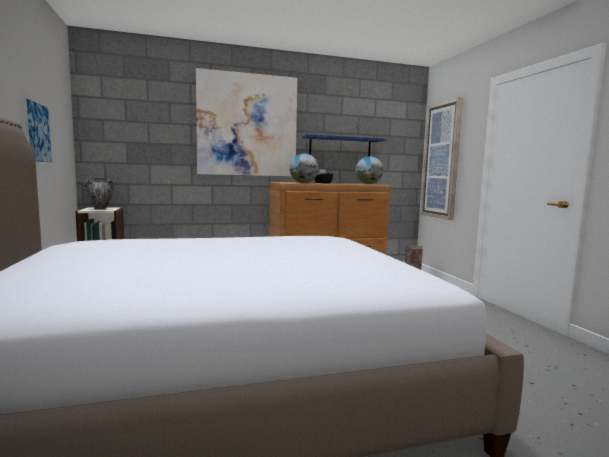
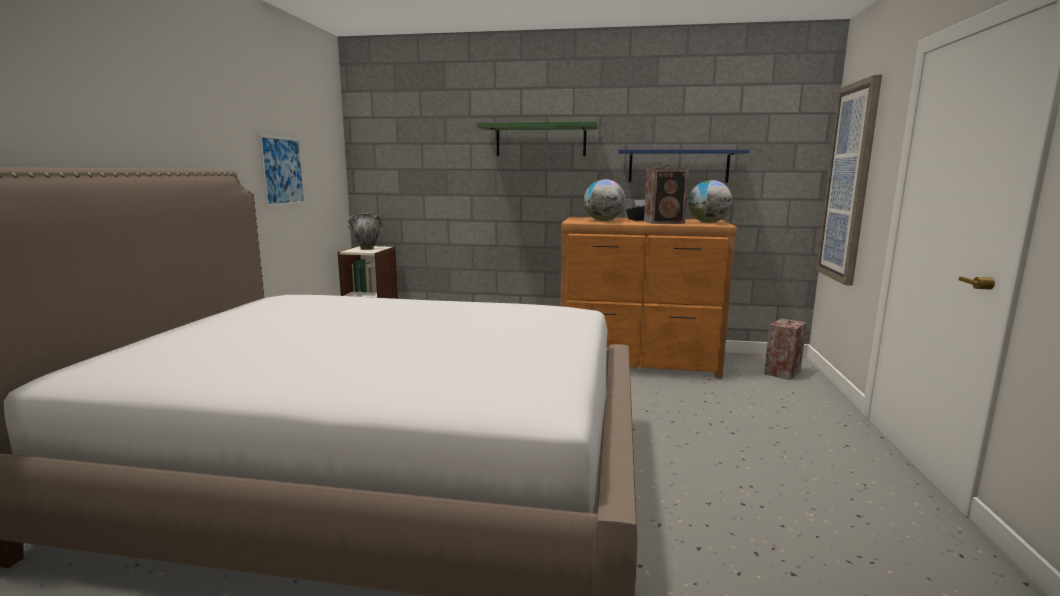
camera: 25 degrees right, 5 degrees up
(247, 125) = (540, 140): picture -> green shelf
(344, 183) = (665, 222): none -> speaker

